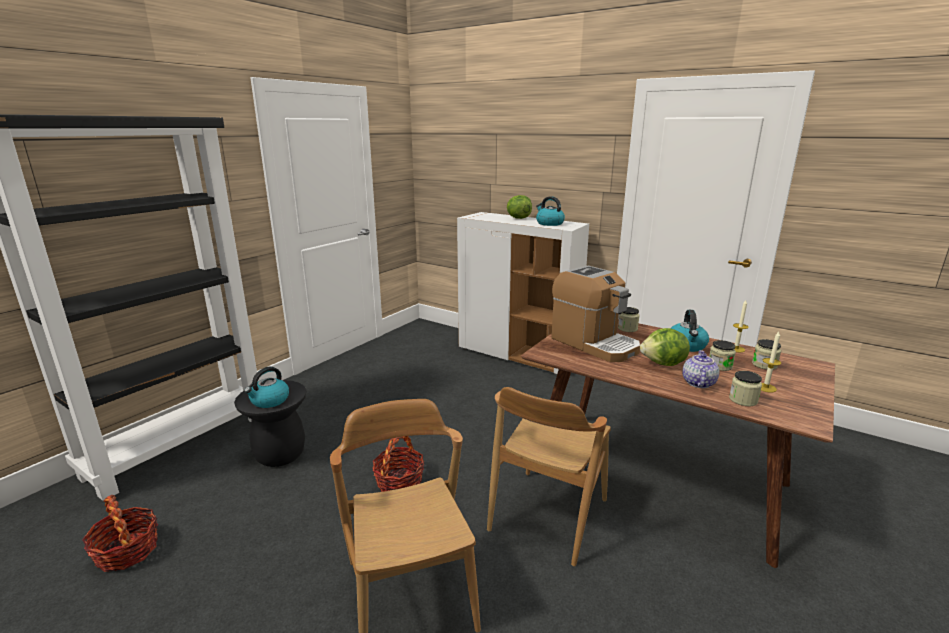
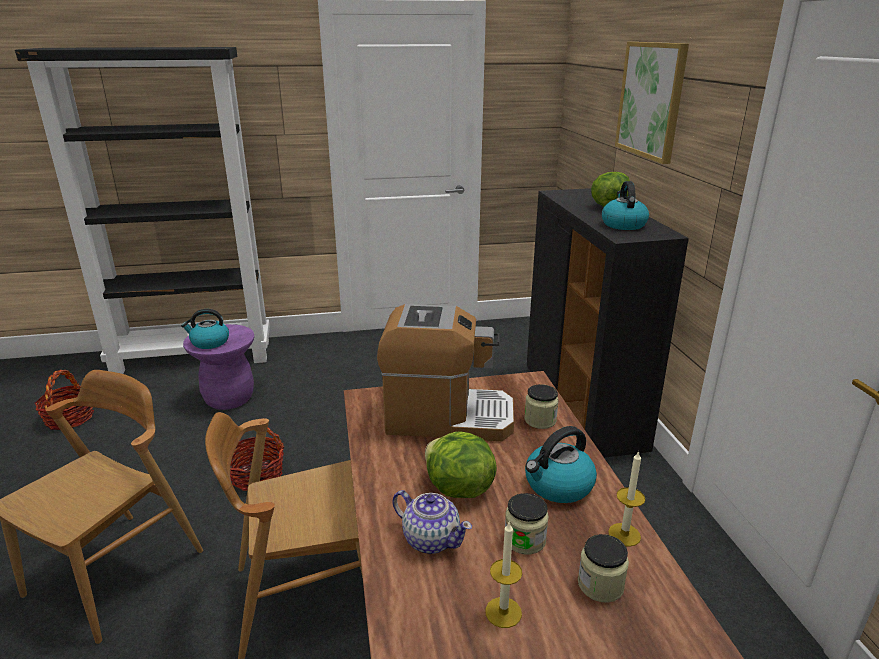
camera: 45 degrees right, 5 degrees up
(280, 454) = (229, 398): black stool -> purple stool
(518, 355) = (583, 407): white cabinet -> black cabinet
(527, 150) = (651, 100): none -> picture
(594, 344) = (447, 417): coffee machine -> coffee machine turned 90 degrees counterclockwise
(698, 383) = (431, 539): teapot -> teapot turned 60 degrees clockwise
(743, 400) = (423, 601): jar -> none

